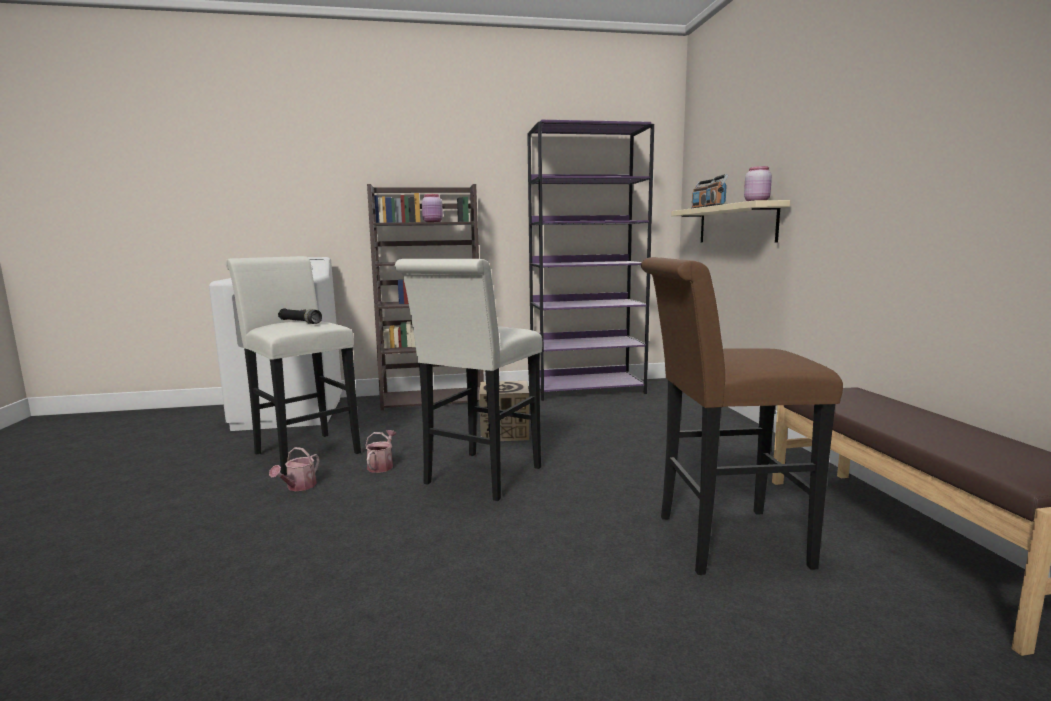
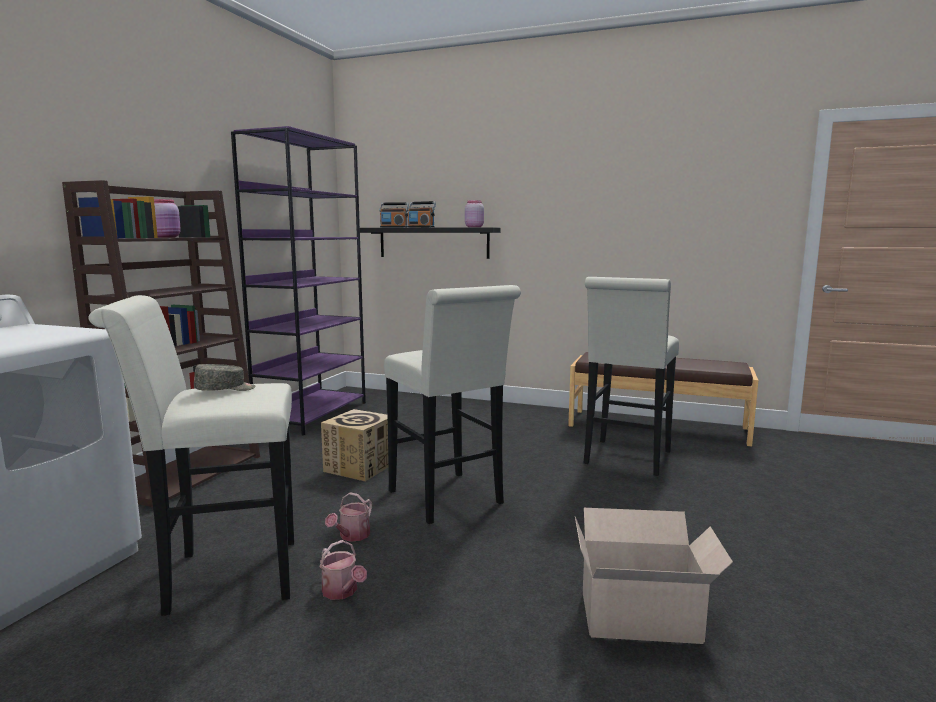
camera: 60 degrees left, 0 degrees up
(300, 322) = (225, 390): black flashlight -> grey cap
(300, 629) = (643, 618): none -> cardboard box
(382, 465) = (352, 536): watering can -> watering can turned 105 degrees counterclockwise
(720, 541) = (626, 460): brown stool -> white stool
(736, 224) = (433, 242): beige shelf -> black shelf

